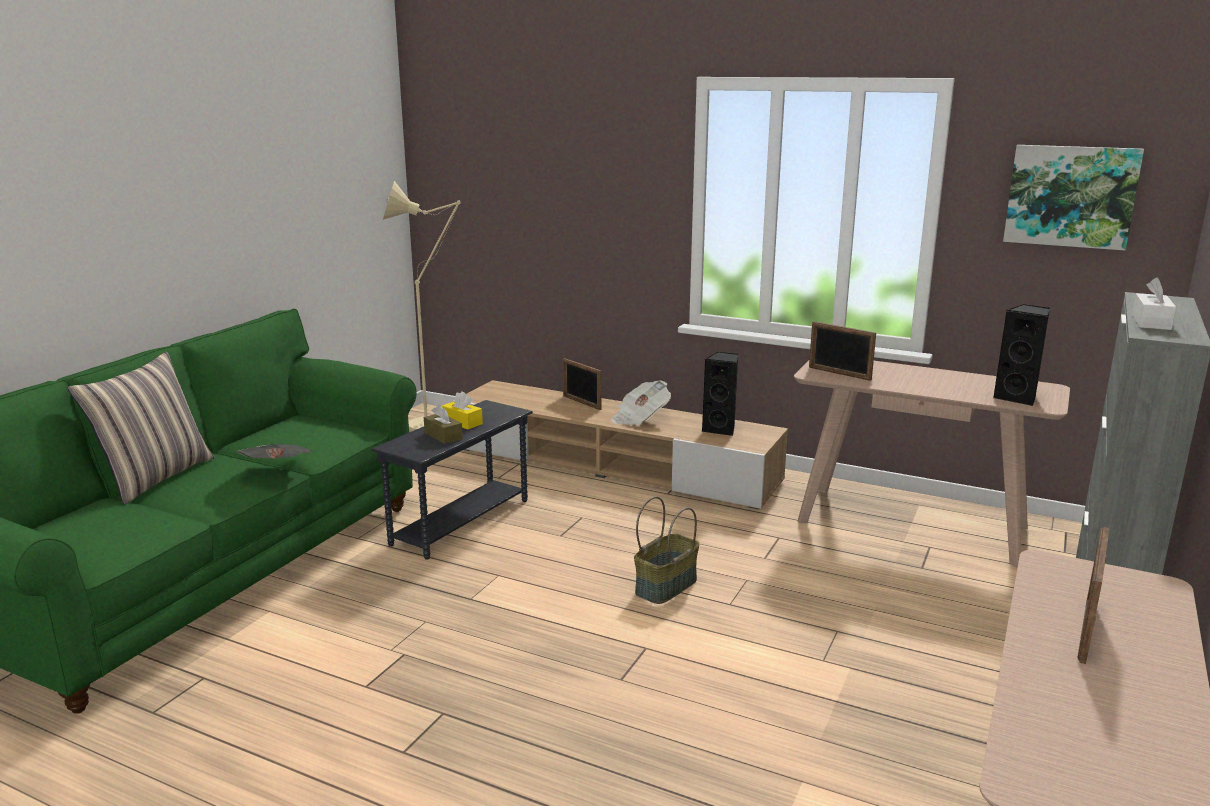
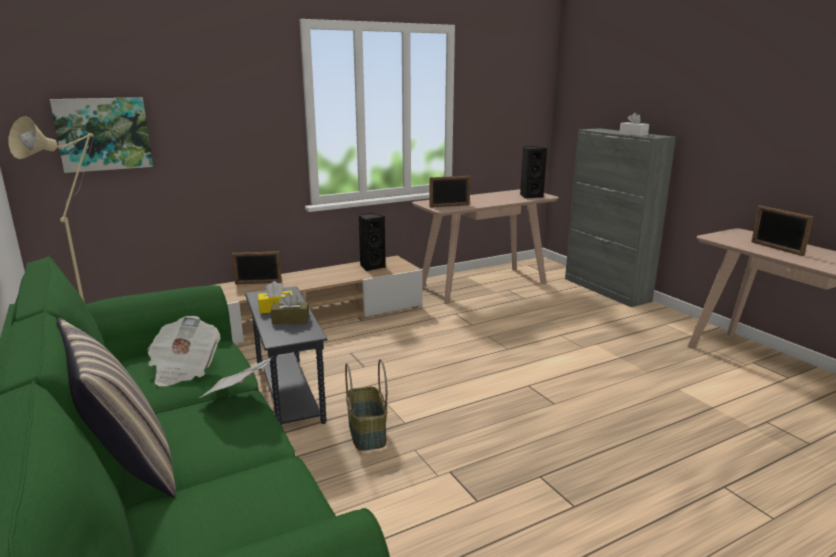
camera: 55 degrees left, 0 degrees up
(640, 418) = (317, 278): newspaper -> newspaper (184, 368)
(665, 586) = (468, 357): basket -> basket (366, 432)
(1070, 196) = (508, 90): picture -> picture (103, 134)

